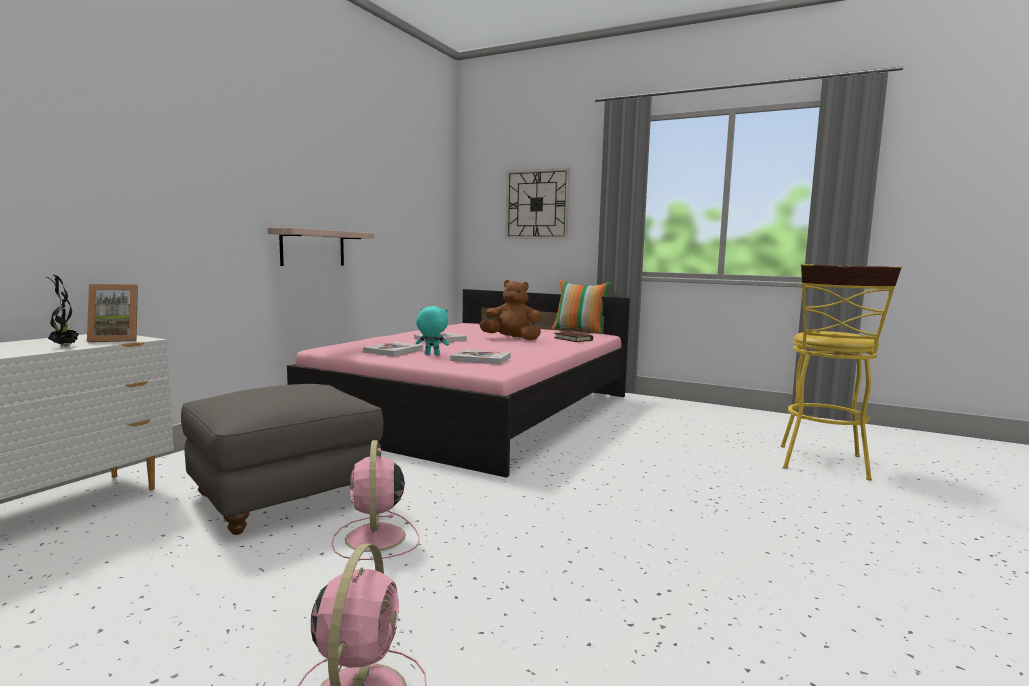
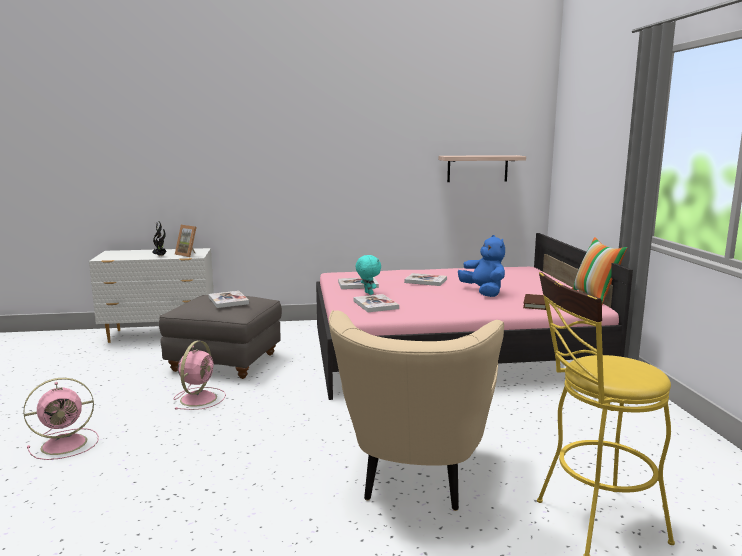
camera: 55 degrees right, 5 degrees up
(299, 390) = (228, 301): none -> book
(313, 248) = (361, 196): shelf -> shelf (477, 168)
(375, 539) = (199, 398): pink fan -> pink fan turned 150 degrees clockwise
(512, 339) = (483, 292): brown plush toy -> blue plush toy
(537, 204) = (597, 149): wall clock -> none
(719, 491) = (416, 478): none -> beige armchair

